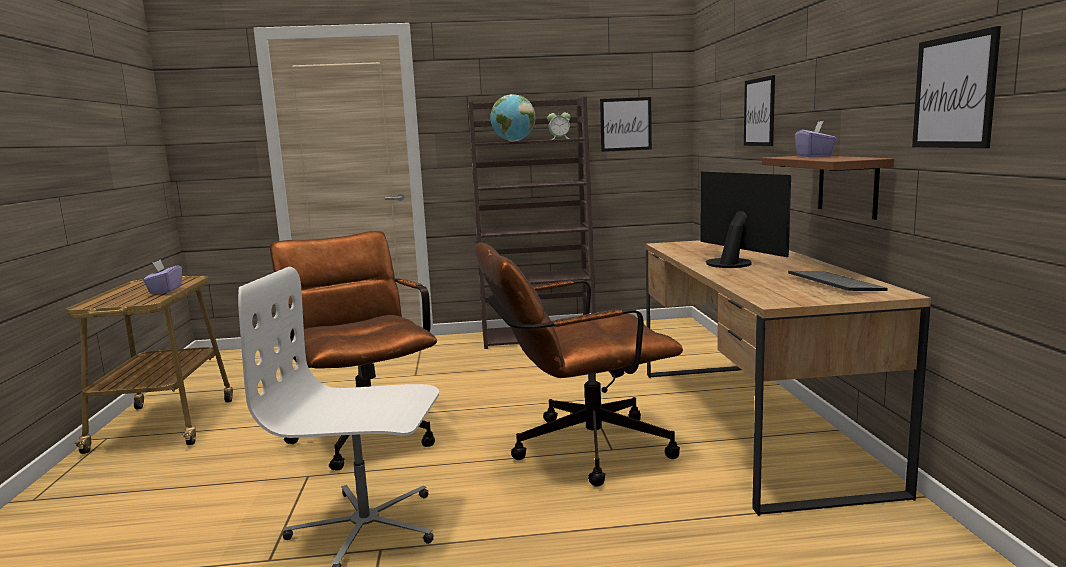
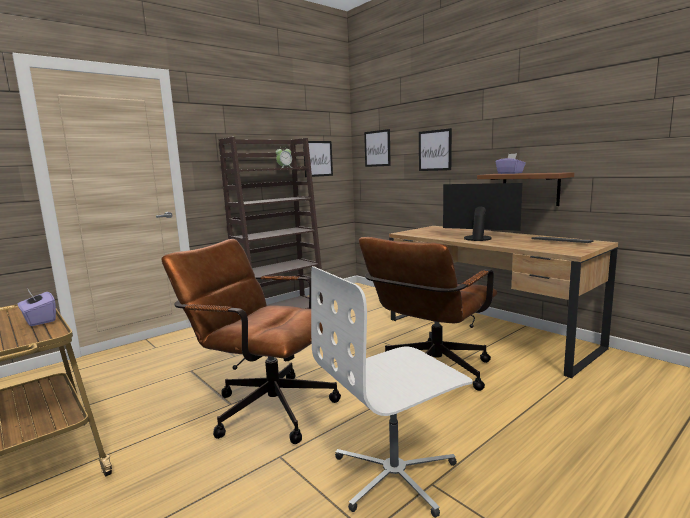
camera: 35 degrees left, 0 degrees up
(513, 141) = (259, 168): globe -> none
(954, 92) = (625, 136): picture -> picture (377, 148)

